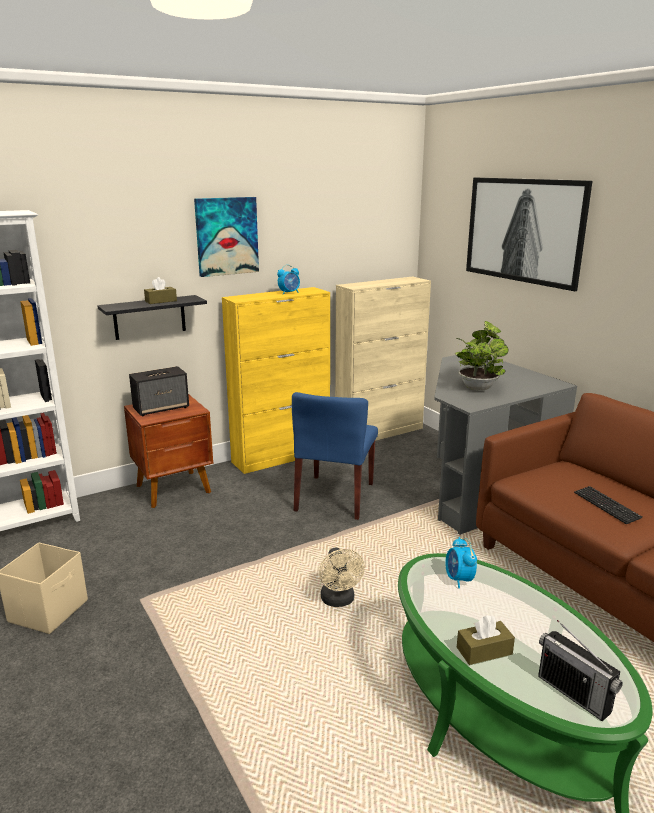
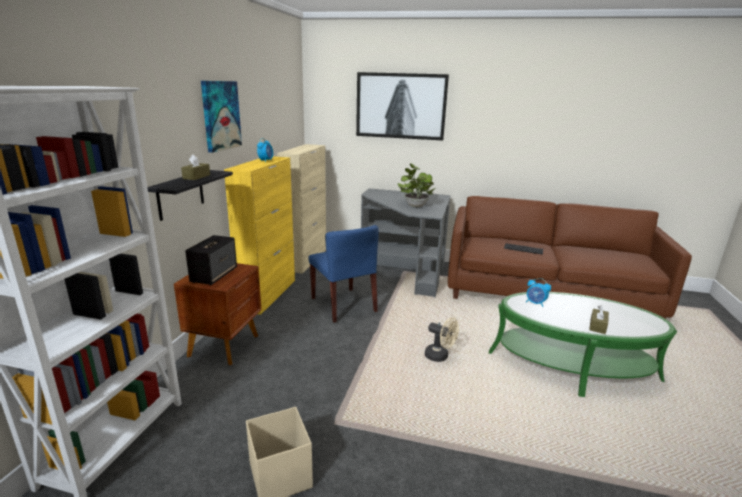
camera: 45 degrees left, 0 degrees up
(574, 693) = (643, 324): radio -> none

